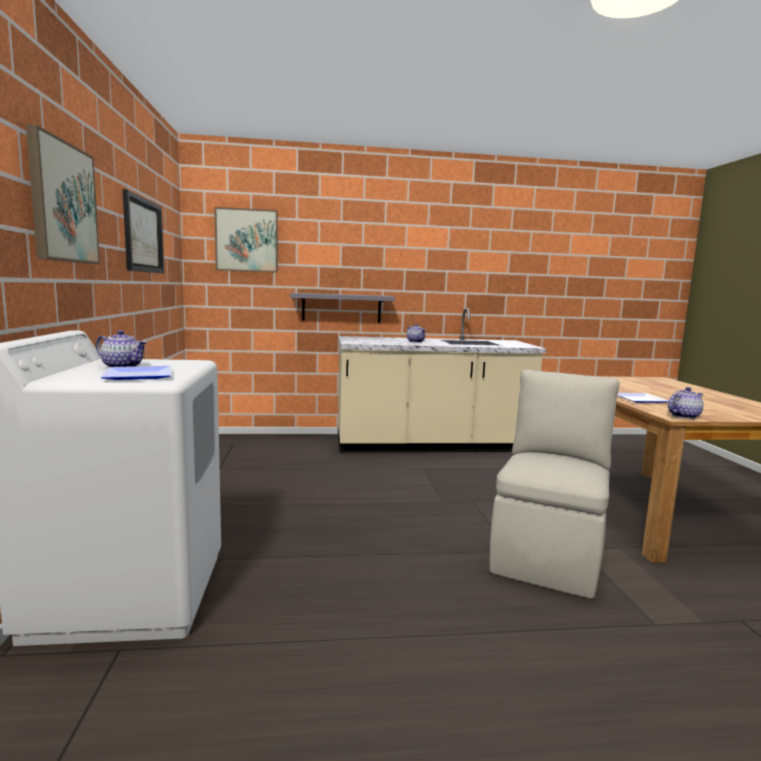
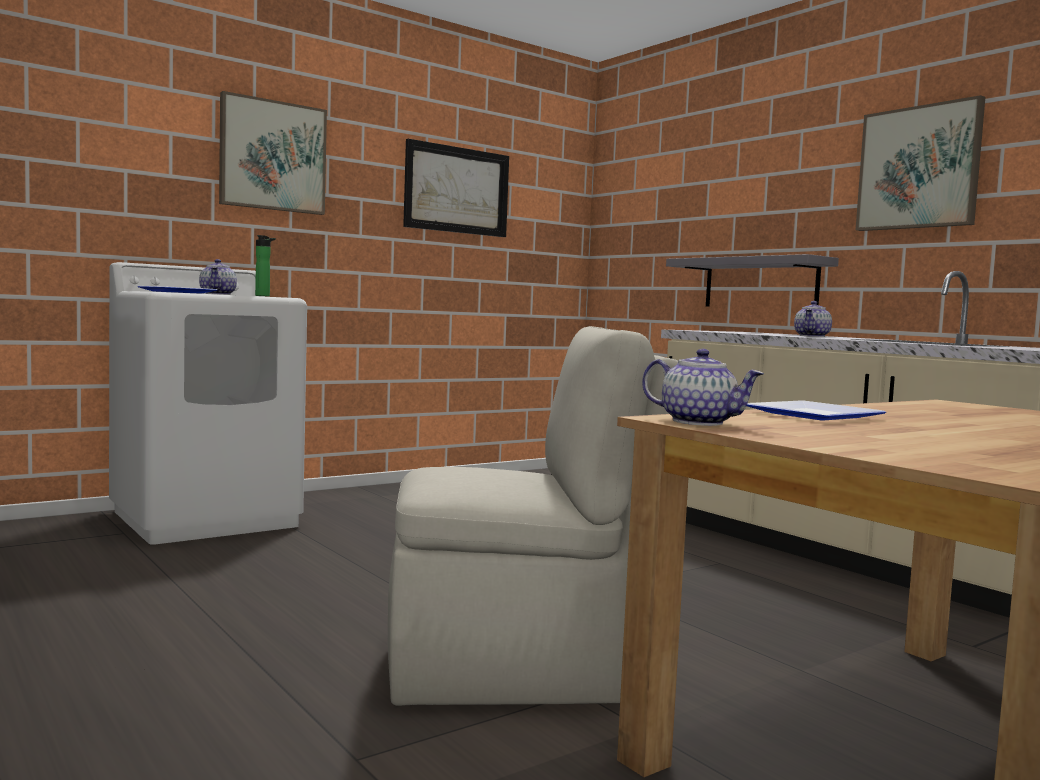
camera: 60 degrees right, 5 degrees down
(185, 363) = (264, 296): none -> bottle
(247, 240) = (651, 189): picture -> picture (919, 168)

